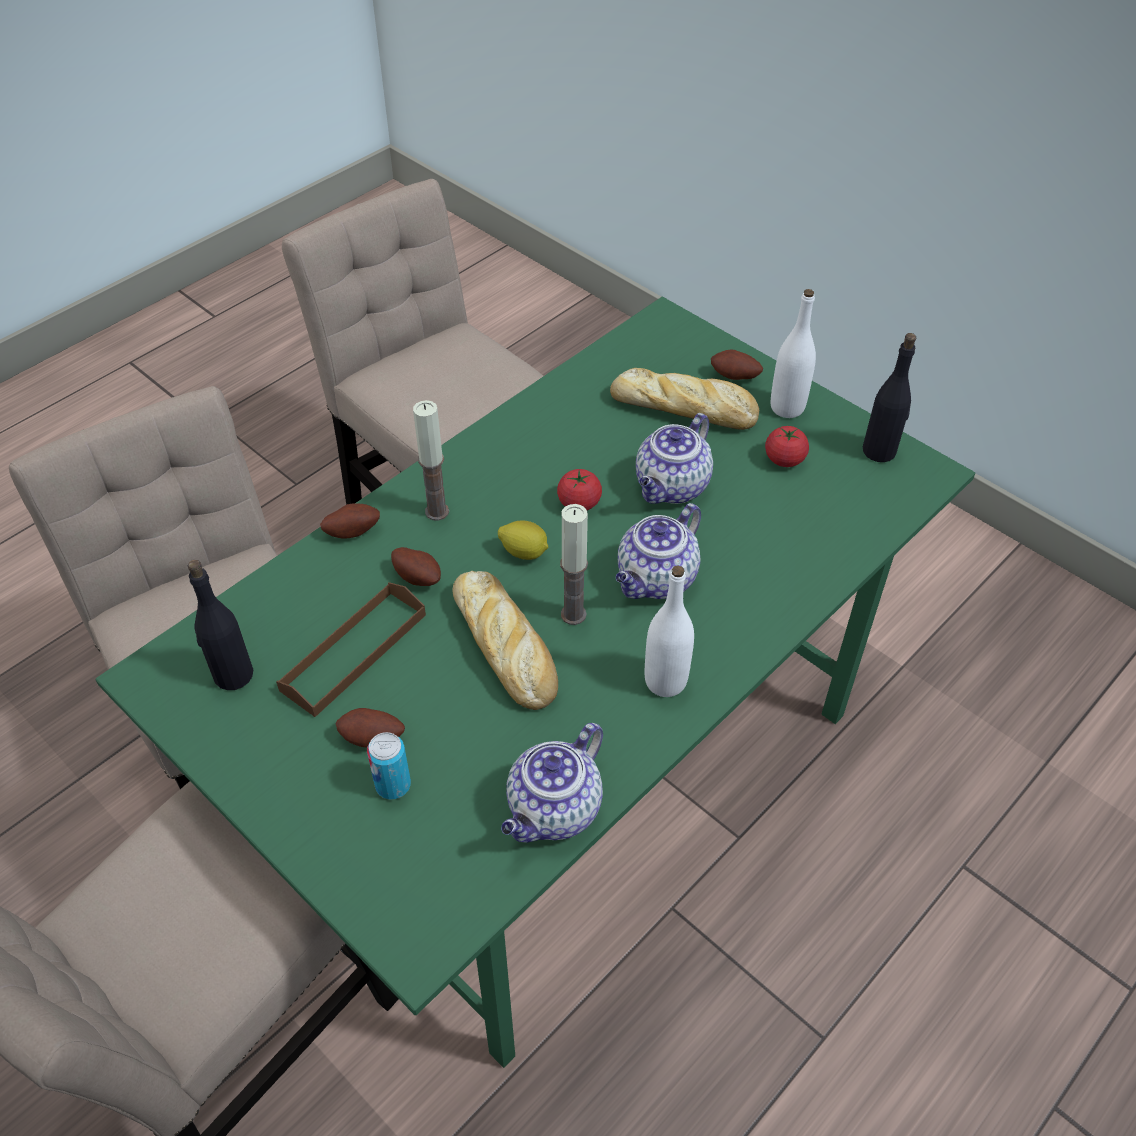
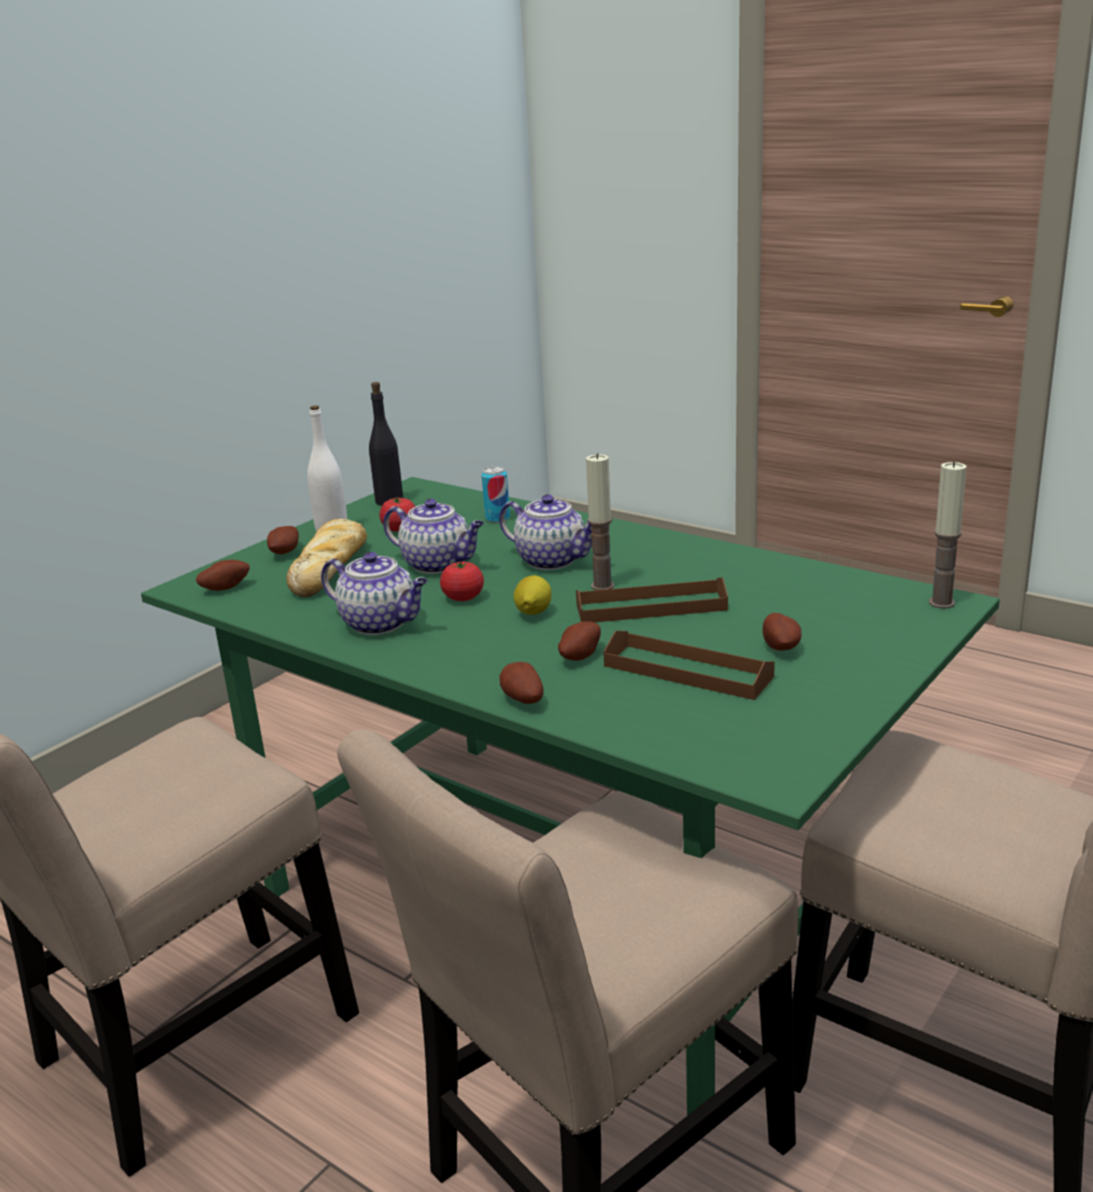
camera: 95 degrees left, 25 degrees down
(233, 674) = (748, 729): black bottle -> none
(393, 785) = (821, 631): can -> can (497, 518)
(437, 511) = (485, 660): candle -> candle (942, 603)
(506, 647) = (651, 607): bread -> brown tray
(554, 811) = (802, 572): teapot -> teapot (381, 623)
(655, 344) = (225, 587): none -> potato
(665, 681) = (658, 549): white bottle -> none

